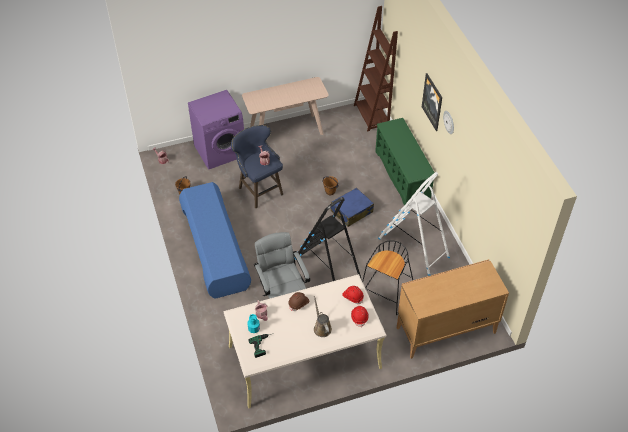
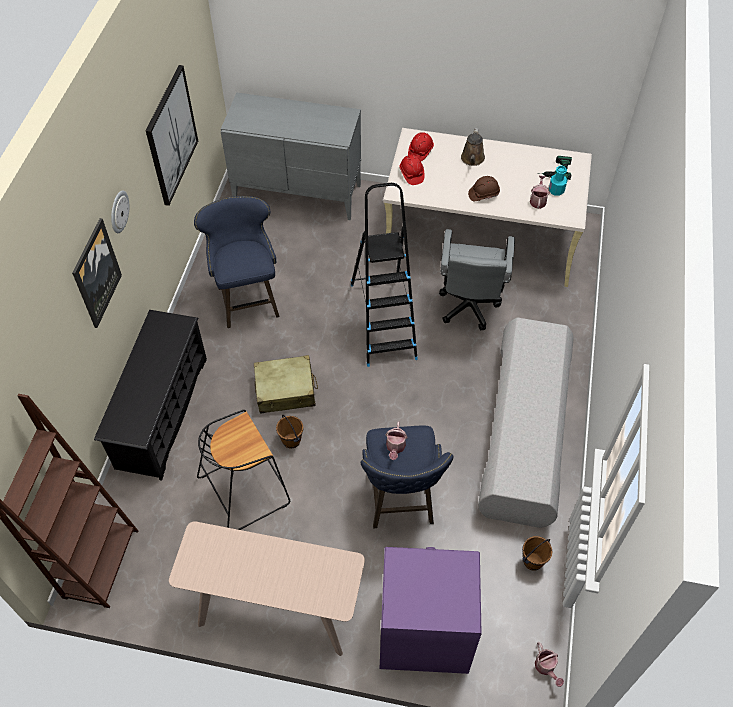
camera: 150 degrees left, 5 degrees up
(214, 247) = (525, 431): blue bench -> grey bench
(351, 211) = (285, 390): blue suitcase -> beige suitcase
(386, 294) = (331, 260): black stool -> black stool (245, 489)
(402, 175) = (161, 412): green shoe rack -> black shoe rack
(413, 247) = (247, 299): white step ladder -> blue stool
(445, 330) = (297, 194): brown cabinet -> grey cabinet
(483, 192) = (171, 135): none -> picture

